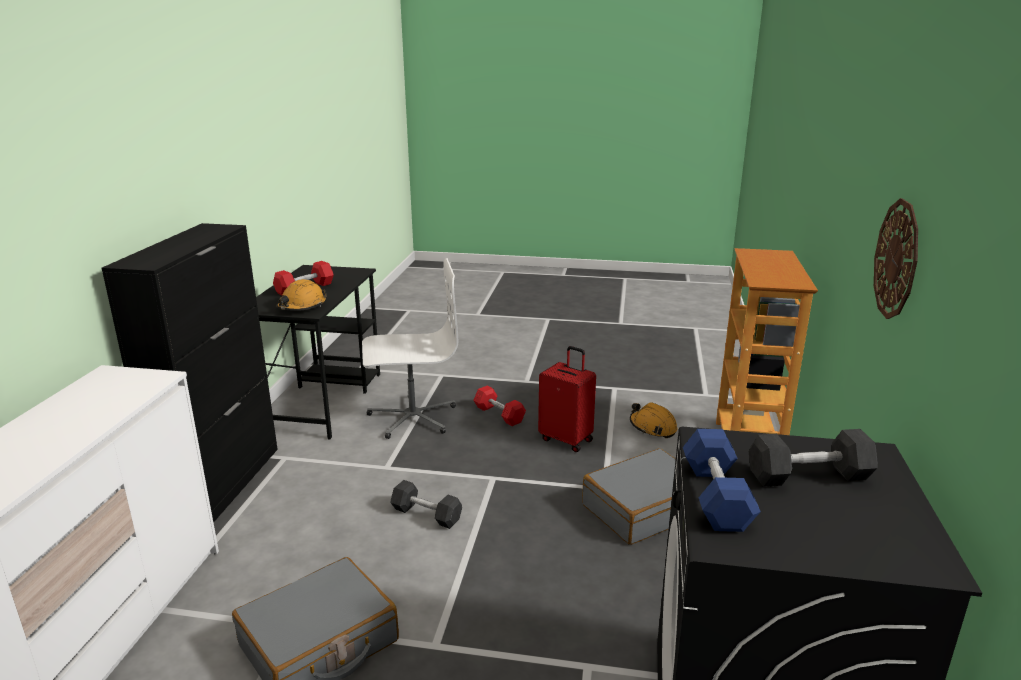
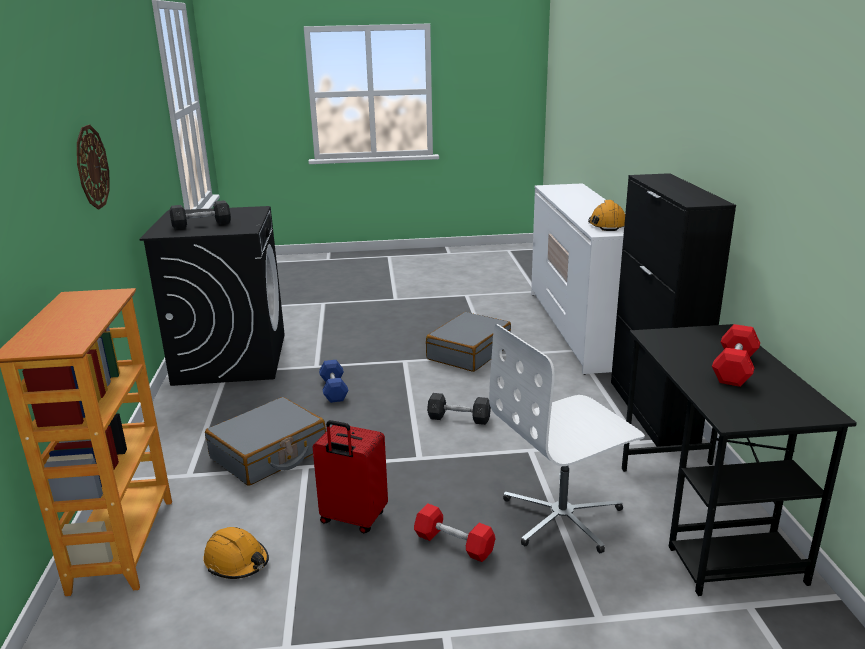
camera: 165 degrees right, 0 degrees up
(301, 306) = (678, 341): orange hard hat -> orange hard hat (607, 225)
(716, 496) = (251, 216): blue dumbbell -> blue dumbbell (334, 389)

